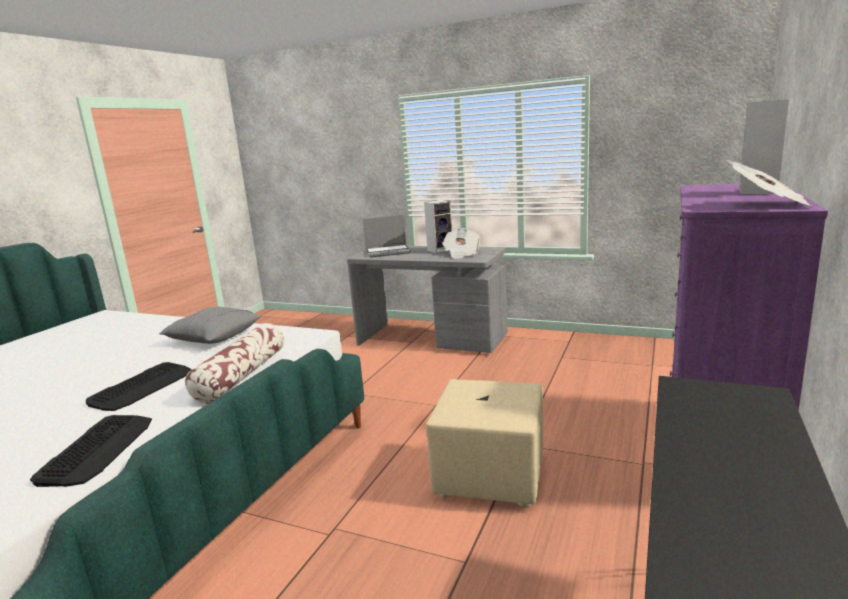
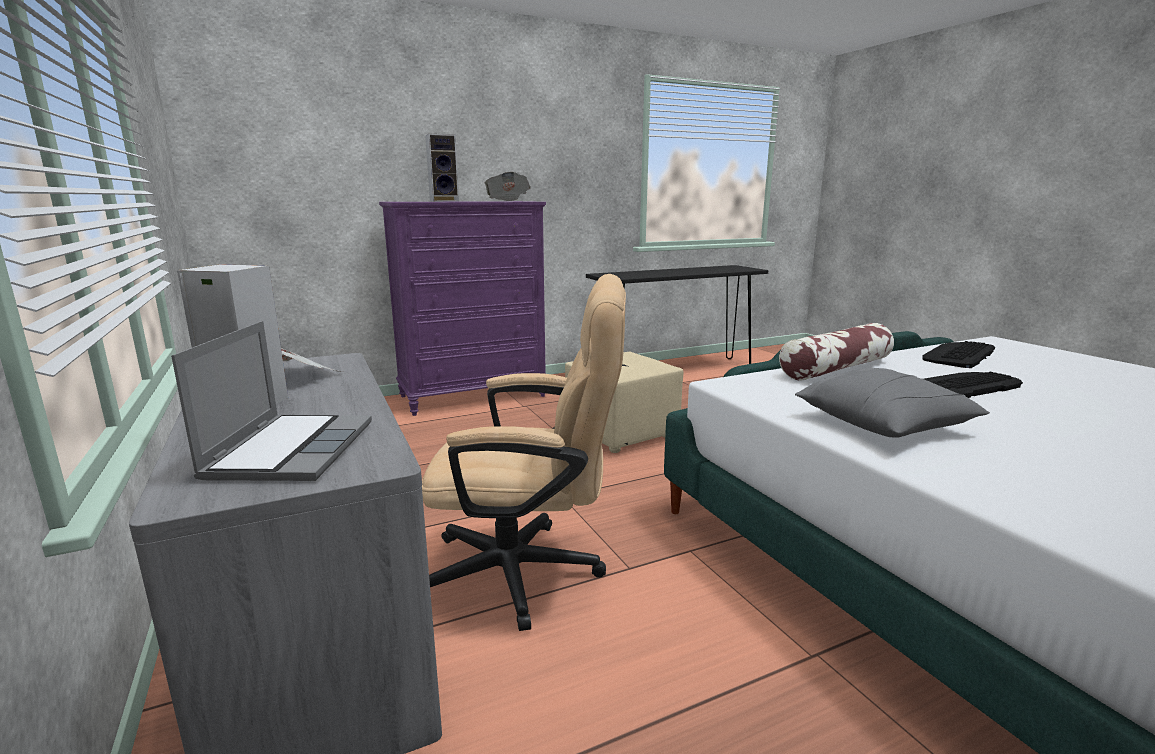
camera: 140 degrees left, 0 degrees up
(388, 252) = (291, 449): laptop -> laptop turned 60 degrees clockwise
(392, 374) = (529, 573): none -> beige office chair

